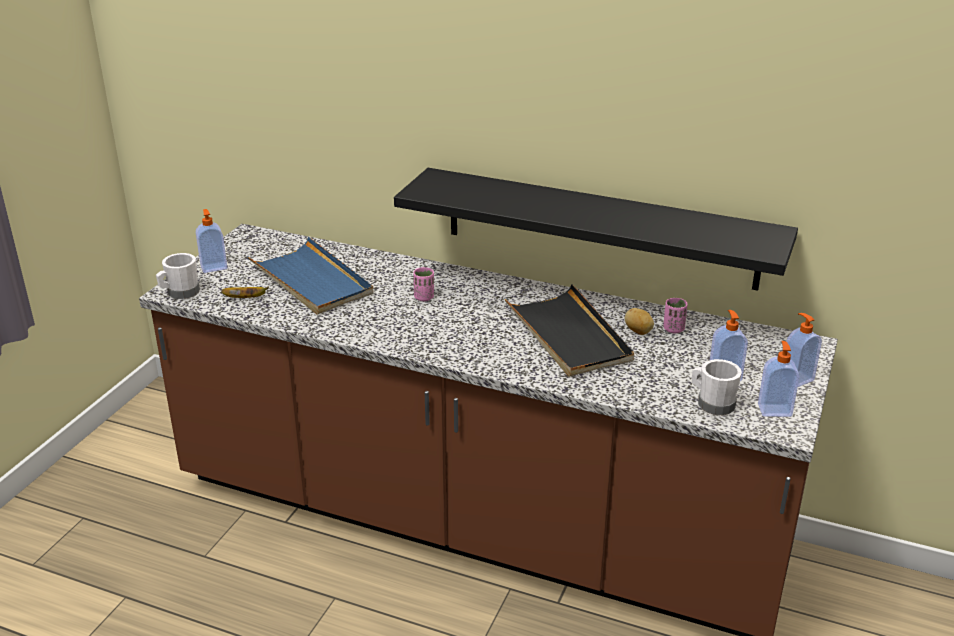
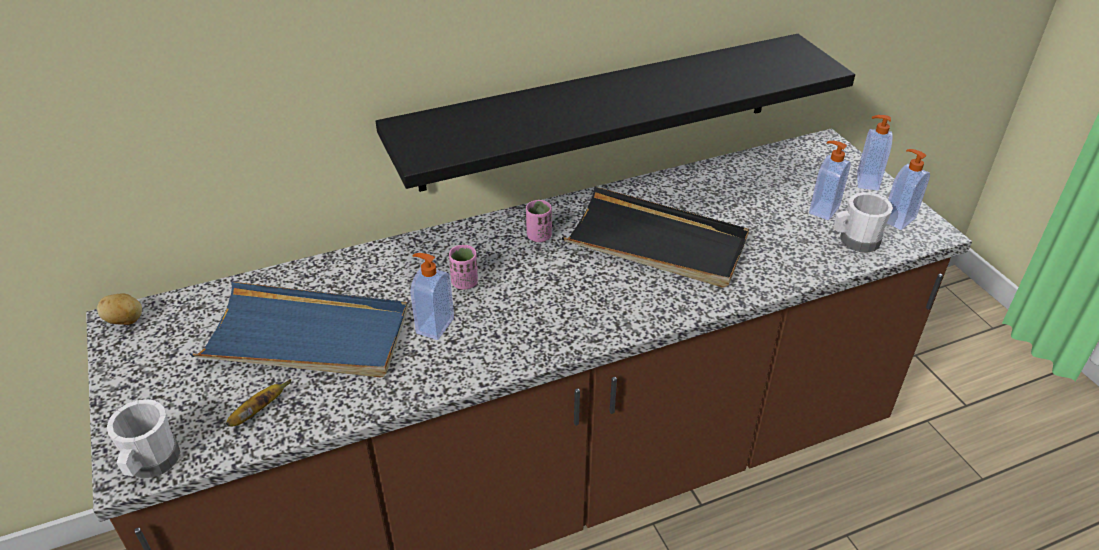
camera: 45 degrees left, 10 degrees up
(213, 267) = (142, 395): soap dispenser -> soap dispenser (434, 325)
(638, 332) = (702, 205): potato -> potato (125, 321)
(673, 329) = (721, 186): pink cup -> pink cup (539, 236)

